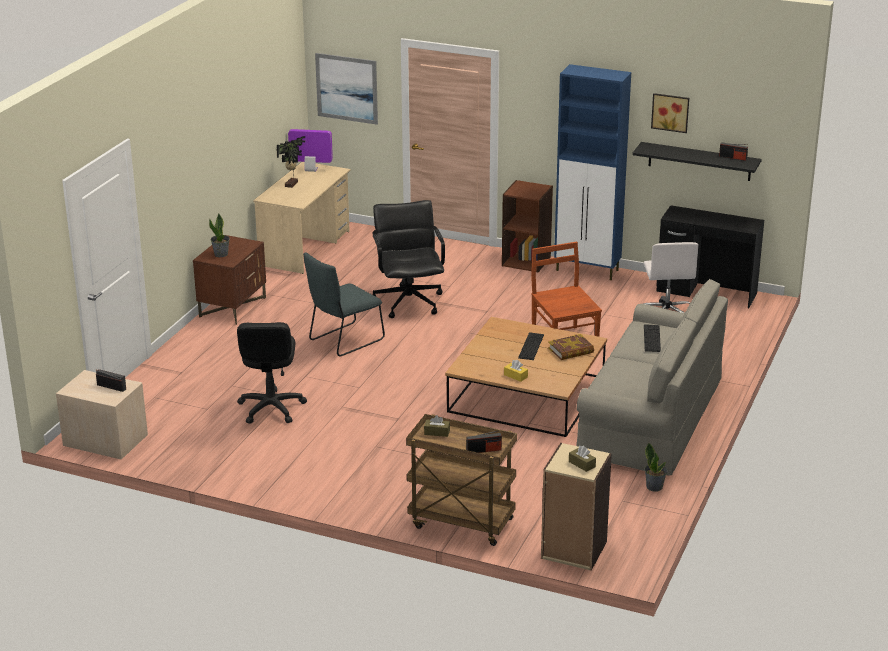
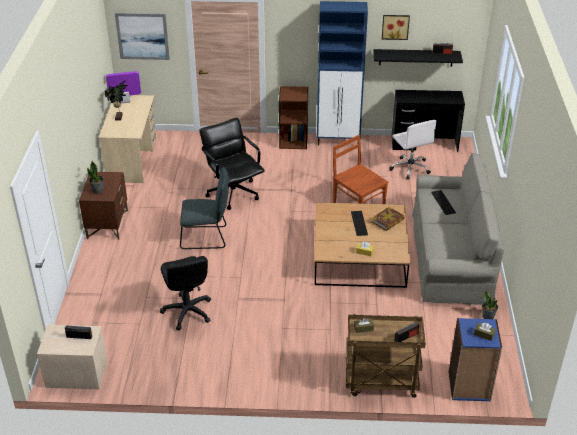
camera: 20 degrees left, 10 degrees up
(343, 341) = (206, 237): grey chair -> grey chair turned 120 degrees counterclockwise
(573, 550) = (469, 387): beige bookcase -> blue bookcase

